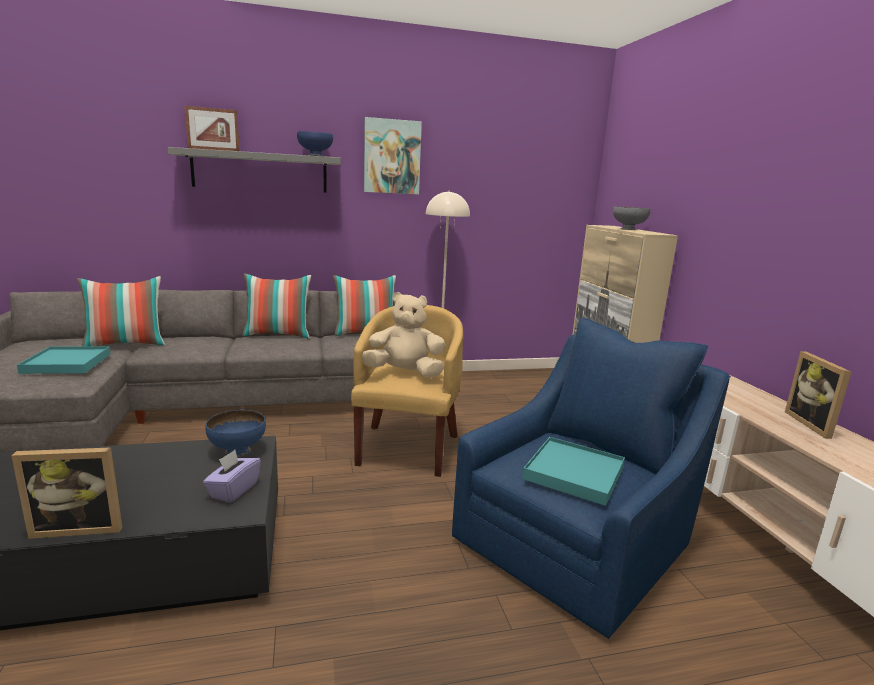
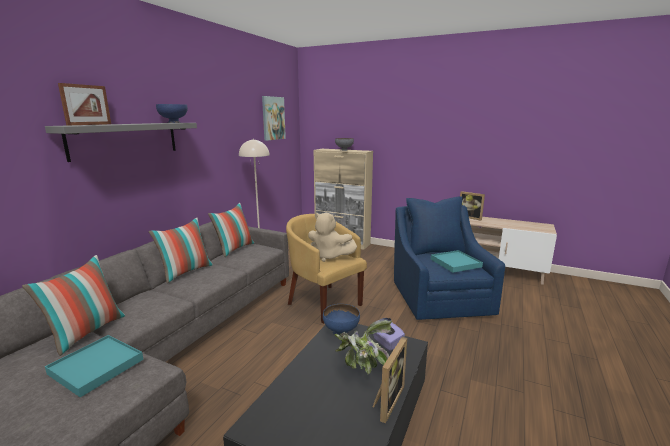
camera: 50 degrees left, 0 degrees up
(154, 489) = (362, 368): none -> potted plant
(392, 157) = (210, 118): picture -> picture (273, 118)
(405, 373) = (329, 256): beige plush toy -> beige plush toy turned 105 degrees counterclockwise

